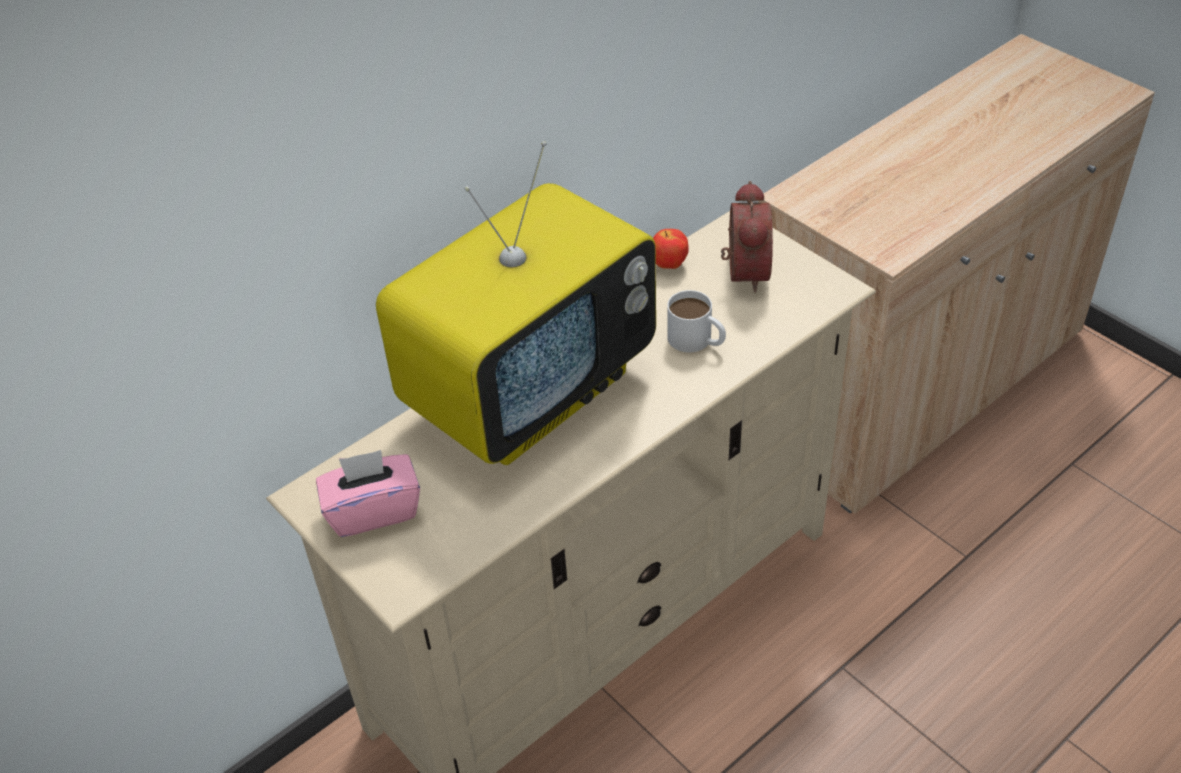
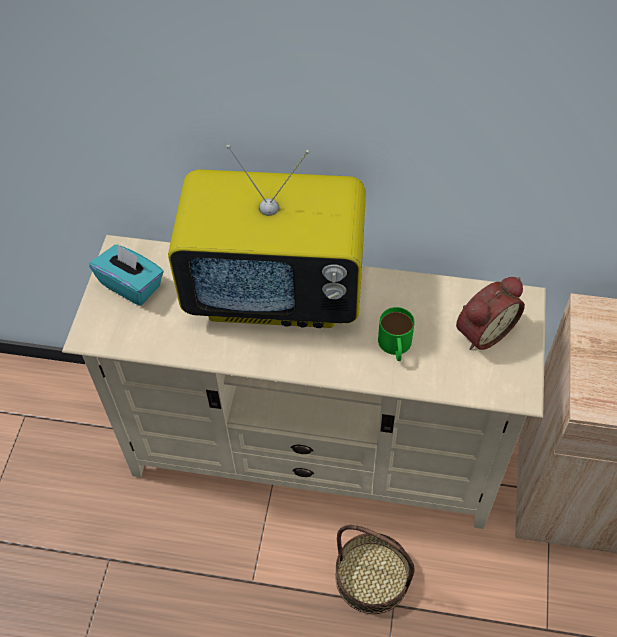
camera: 50 degrees right, 10 degrees up
(373, 511) = (132, 285): pink tissue box -> turquoise tissue box
(669, 265) = (449, 288): apple -> none
(697, 341) = (395, 346): white mug -> green mug
(795, 665) = (372, 577): none -> basket

